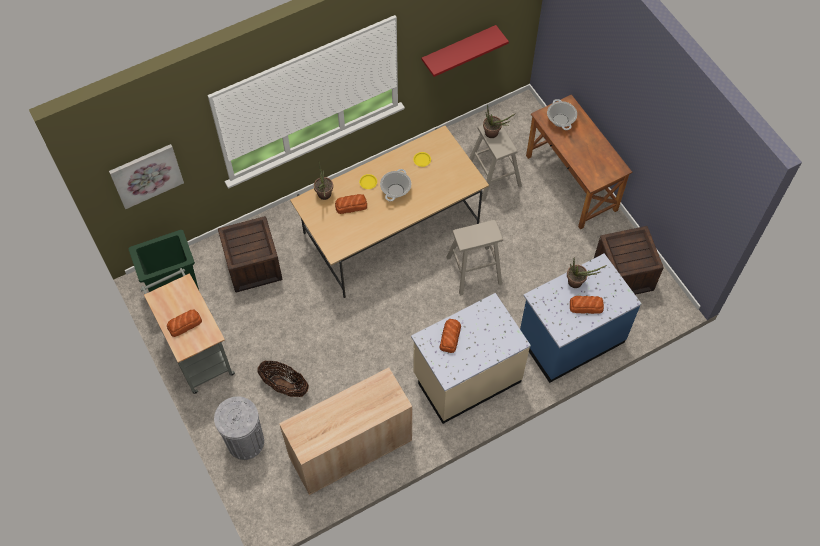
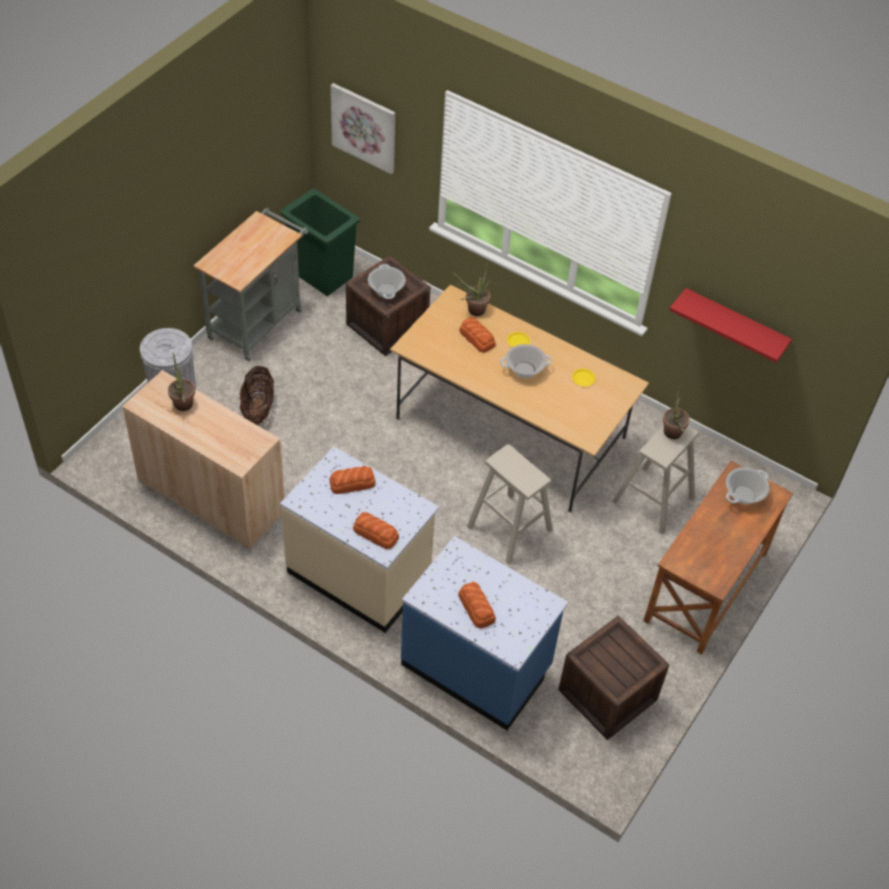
camera: 60 degrees right, 10 degrees down
(185, 324) = (240, 254): bread -> bread (376, 534)
(250, 245) = (386, 290): none -> cooking pot
(578, 283) = (505, 588): potted plant -> potted plant (183, 407)

